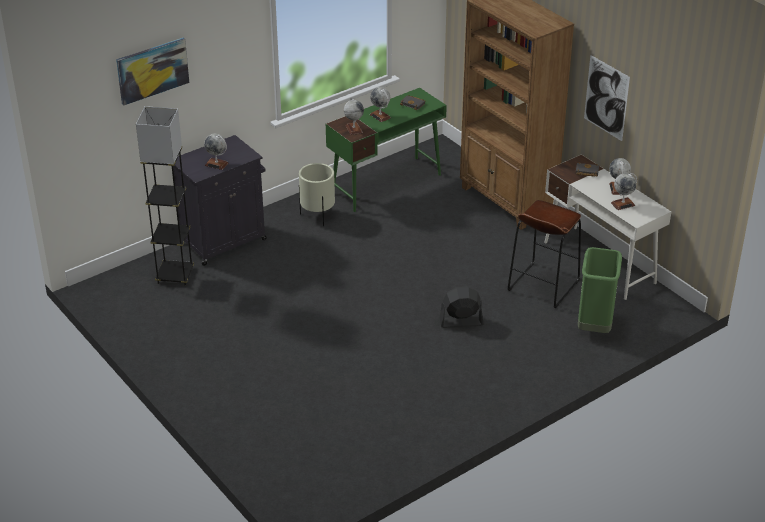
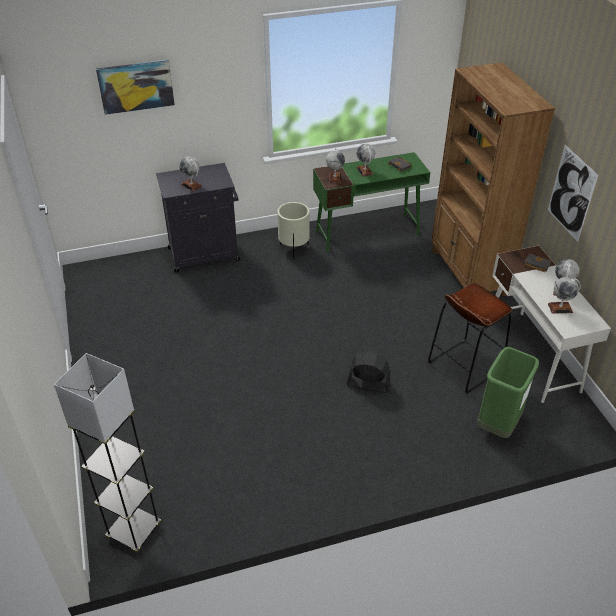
camera: 20 degrees right, 5 degrees up
(175, 276) = (147, 276): grey floor lamp -> grey floor lamp (134, 531)

